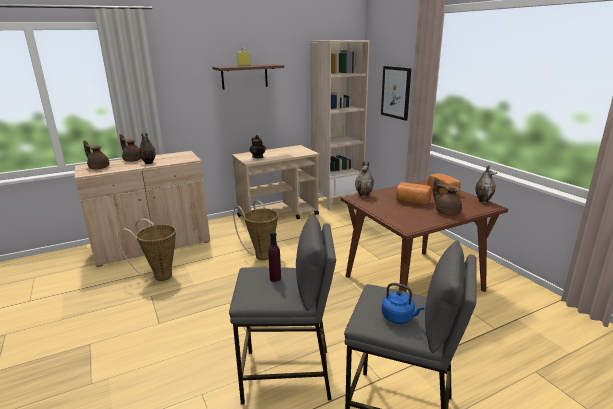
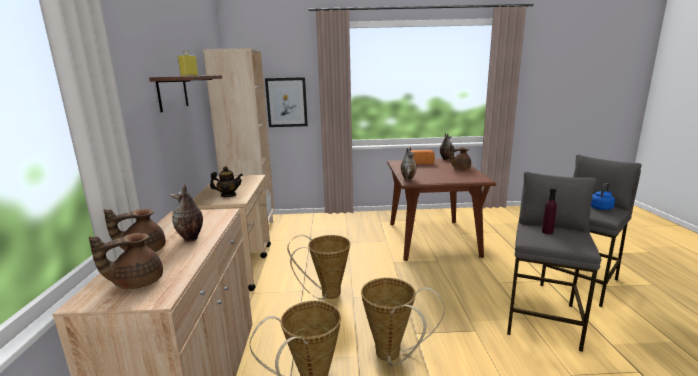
camera: 65 degrees left, 5 degrees down
(198, 298) = (393, 356): none -> basket
(412, 202) = (434, 171): bread -> none

